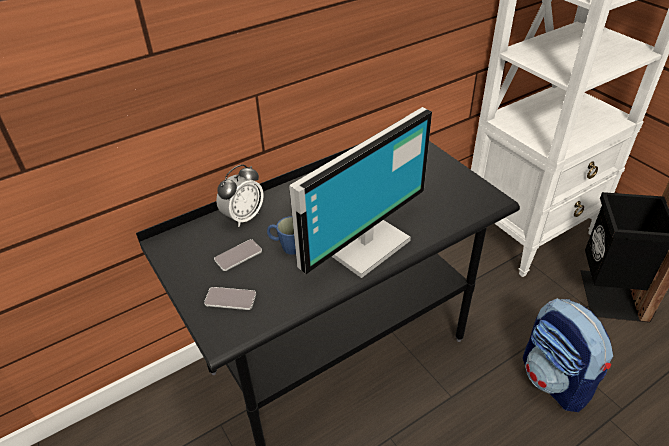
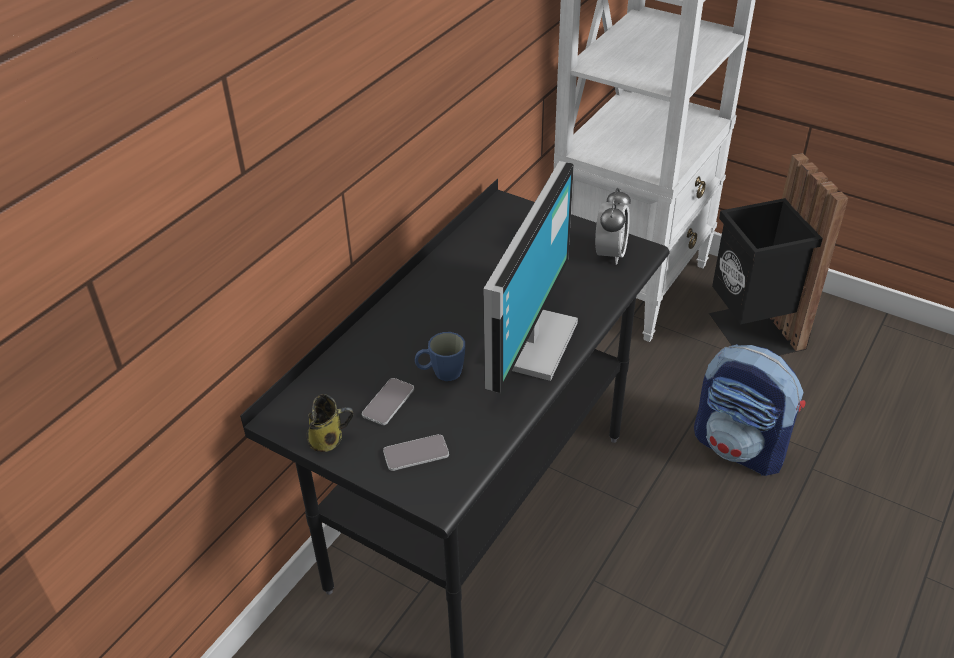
camera: 25 degrees left, 0 degrees up
(182, 268) = (328, 439): none -> mug
(243, 217) = (360, 355): alarm clock -> alarm clock (610, 254)

